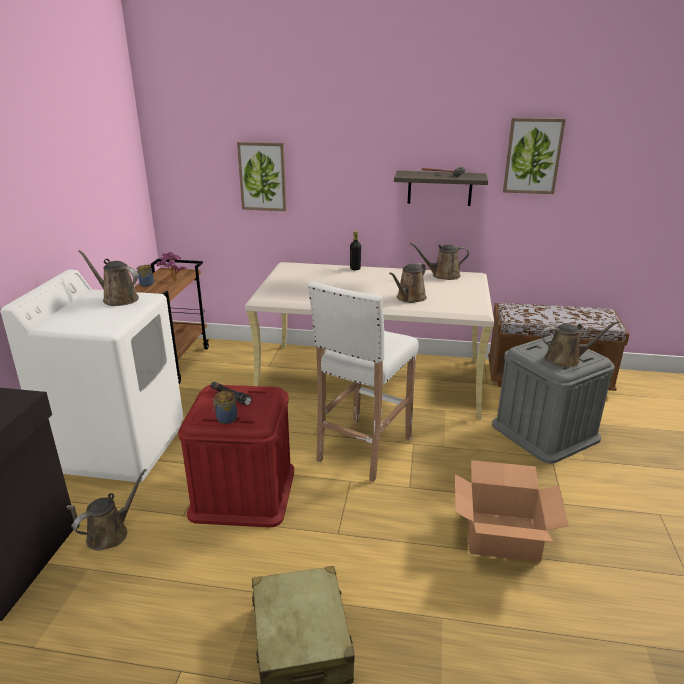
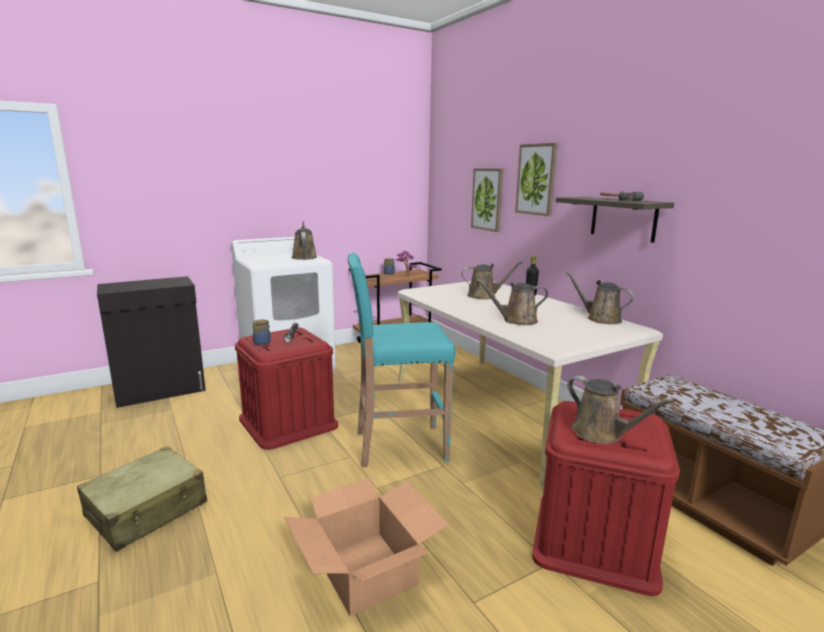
camera: 50 degrees right, 10 degrees down
(111, 533) = (207, 402): brown watering can -> brown watering can (484, 296)
(363, 450) = (398, 446): white stool -> turquoise stool
(532, 156) = (735, 181): picture -> picture (536, 179)
(545, 431) = (594, 539): grey storage box -> red storage box

